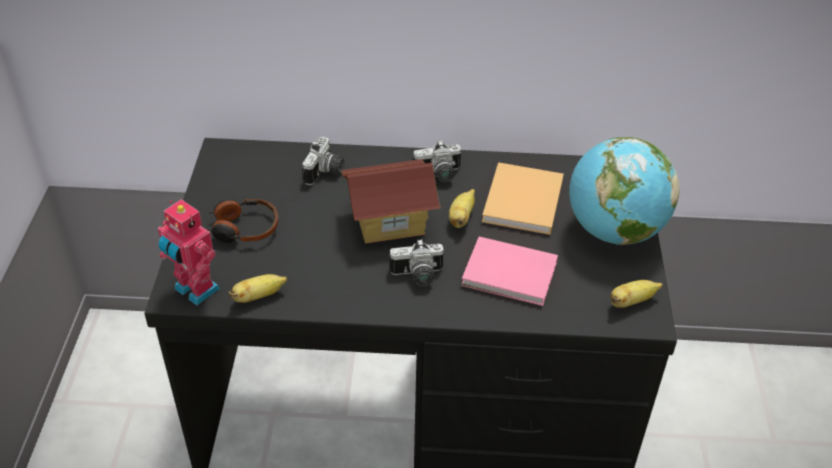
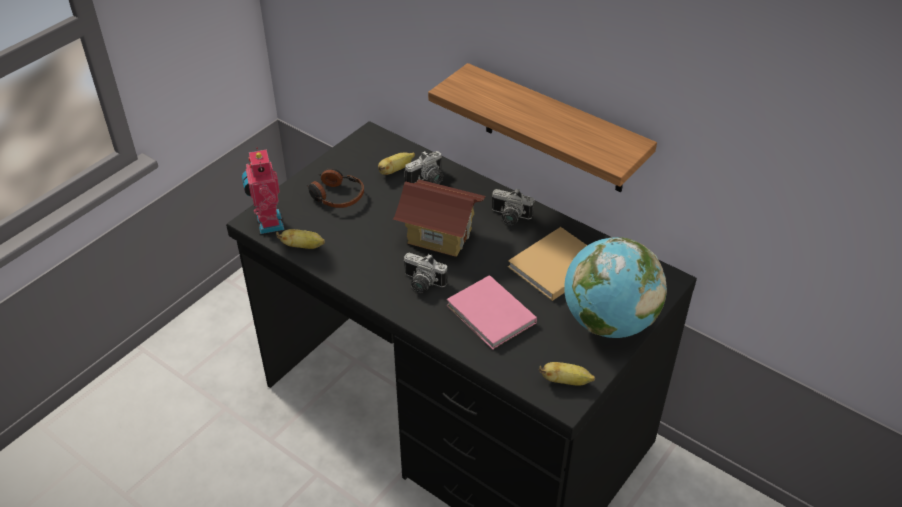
camera: 35 degrees right, 0 degrees up
(461, 64) = (554, 130): none -> shelf
(461, 218) = (495, 257): banana -> banana (395, 170)

